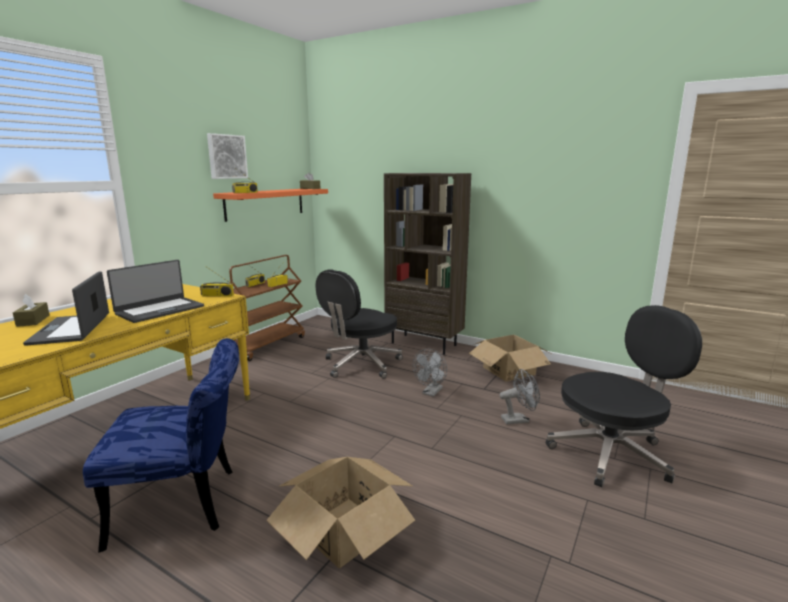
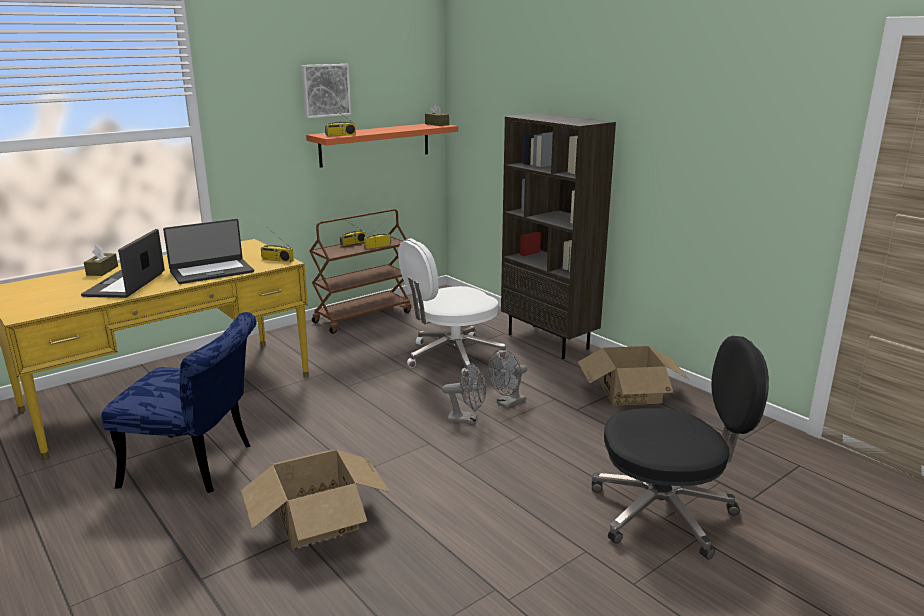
camera: 20 degrees right, 5 degrees up
(361, 364) = (451, 356): black office chair -> white office chair
(518, 419) = (586, 453): grey fan -> grey fan (467, 420)

